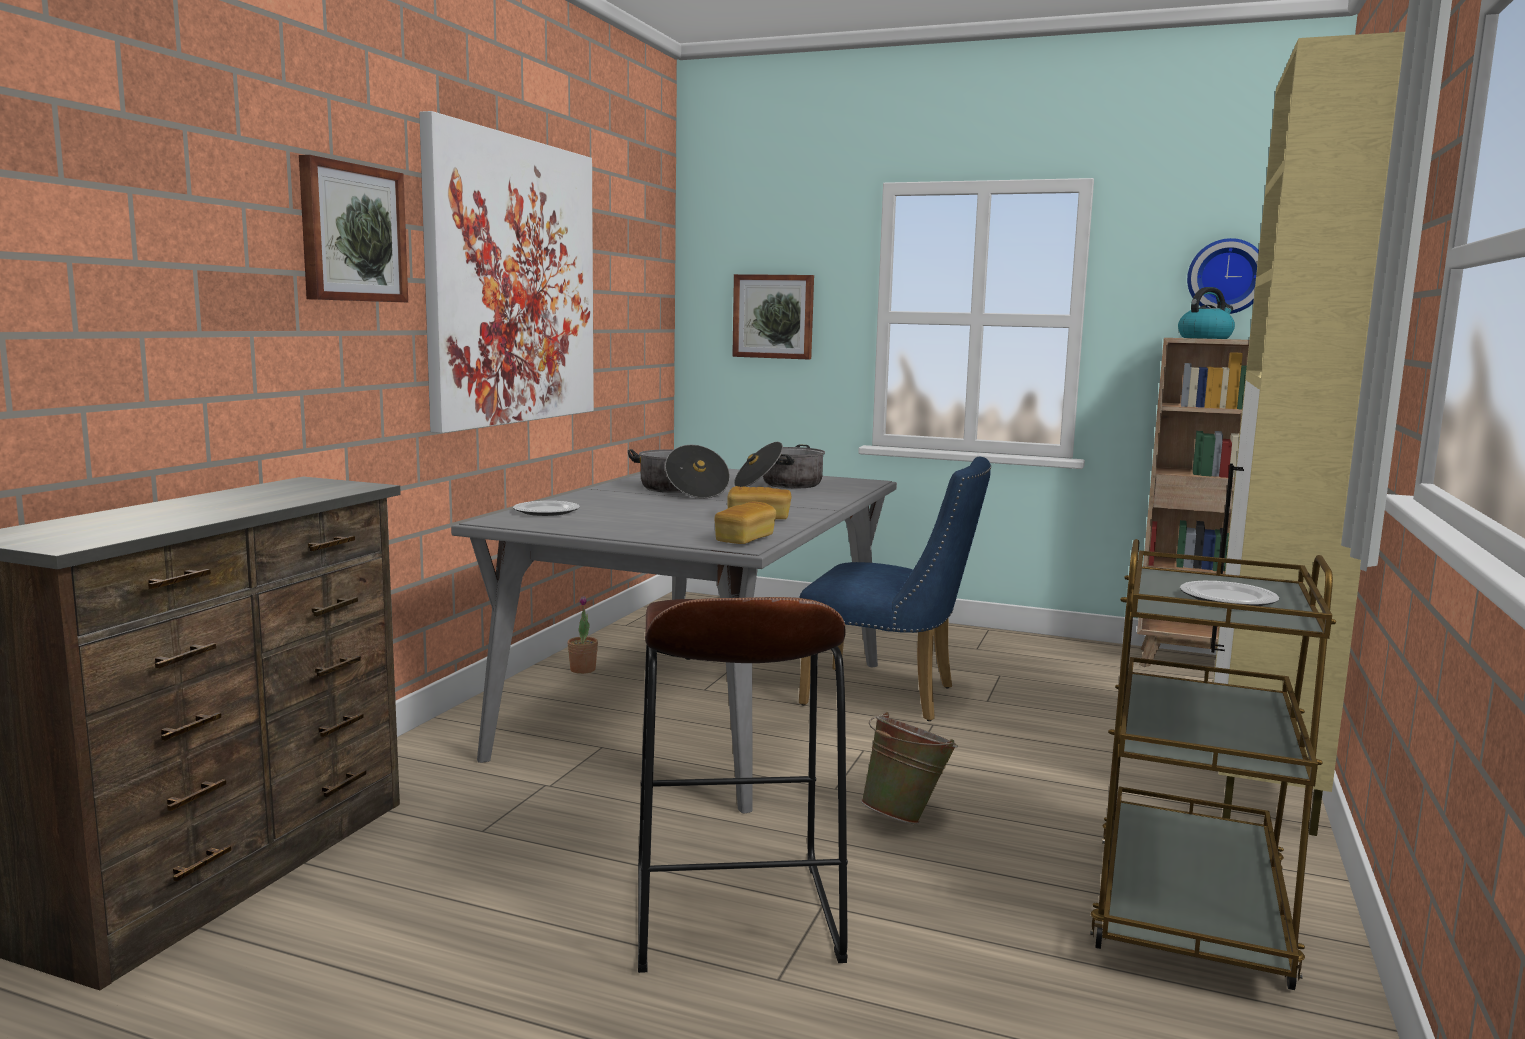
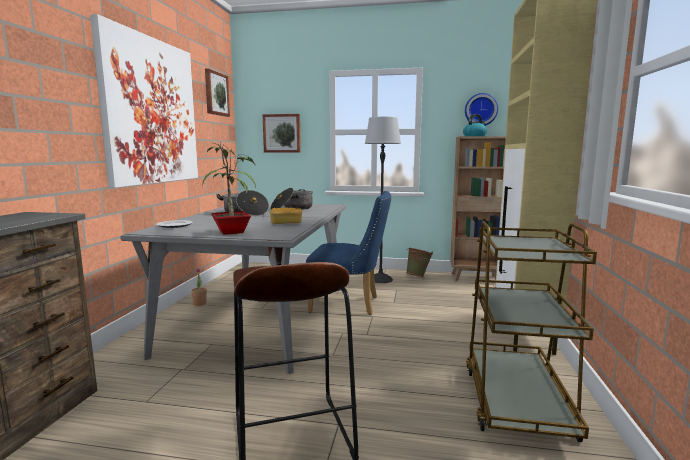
camera: 10 degrees left, 0 degrees up
(351, 233) = (50, 76): picture -> picture (216, 93)
(654, 531) = (233, 232): none -> potted plant
(745, 540) = (282, 233): bread -> none
(906, 817) = (370, 366): green bucket -> green bucket (418, 276)
(971, 650) = (380, 279): none -> floor lamp
(1227, 599) = (532, 247): plate -> none

